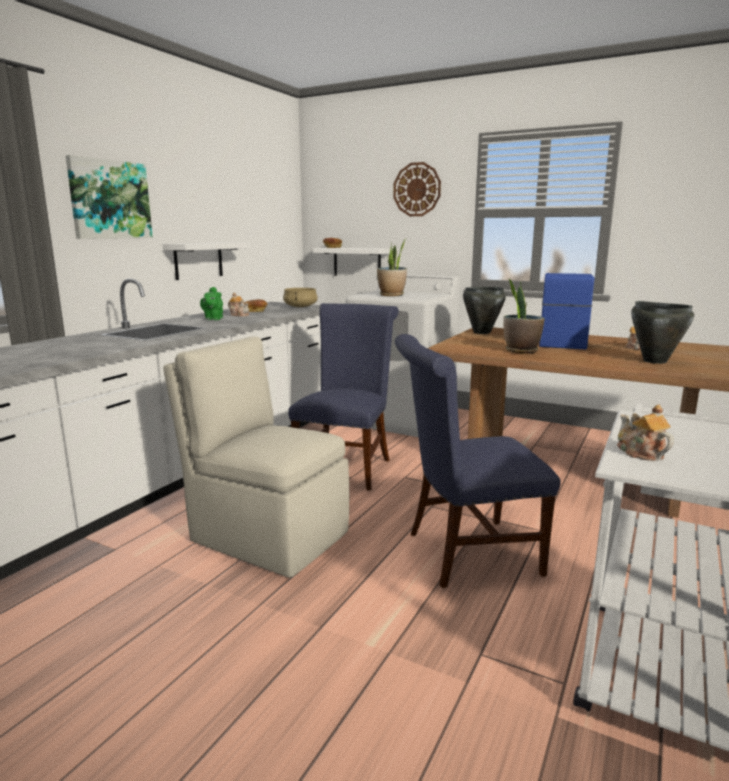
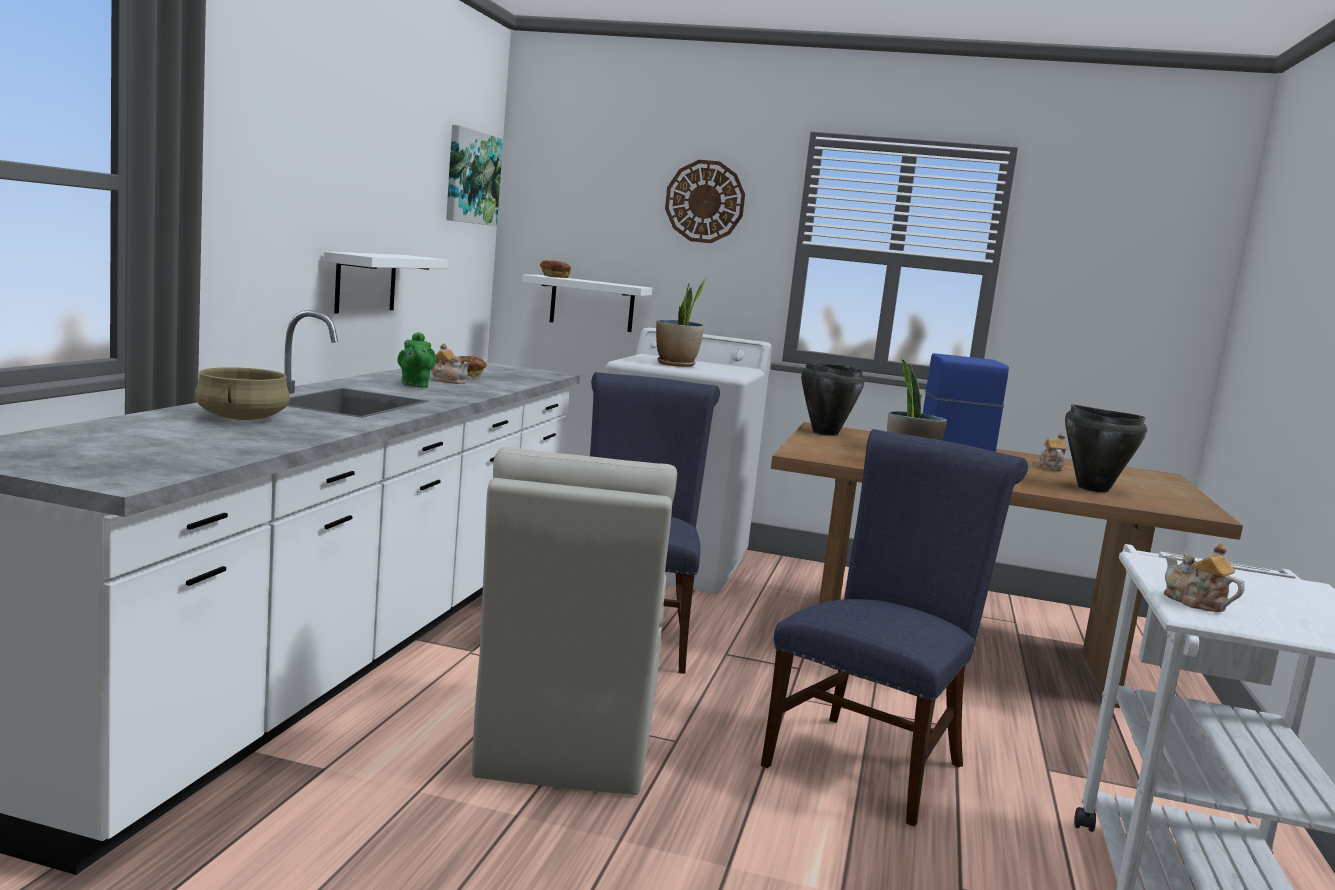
camera: 15 degrees left, 5 degrees down
(109, 200) = (267, 173): picture -> picture (471, 177)
(267, 535) = (566, 741): beige chair -> beige chair turned 105 degrees counterclockwise
(300, 307) = (526, 372): beige cooking pot -> beige cooking pot (241, 418)
(464, 553) = (871, 761): blue chair -> blue chair turned 150 degrees clockwise

